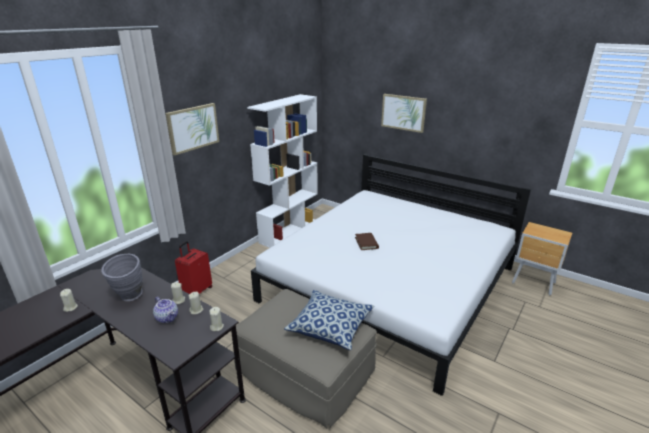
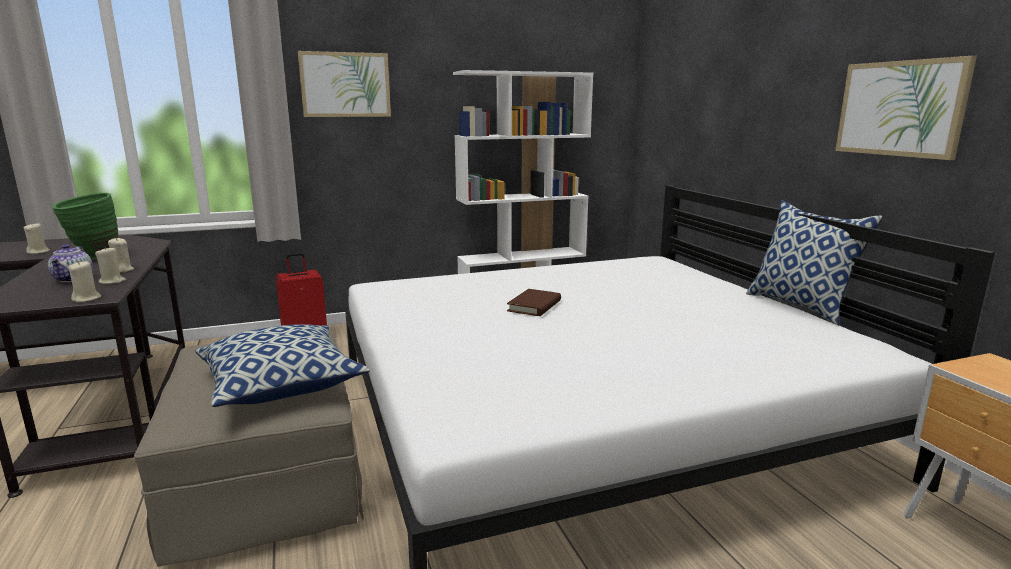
camera: 35 degrees right, 10 degrees down
(129, 298) = (93, 258): grey vase -> green vase
(403, 112) = (746, 97): picture -> picture (900, 108)
(451, 210) = (800, 306): none -> pillow

